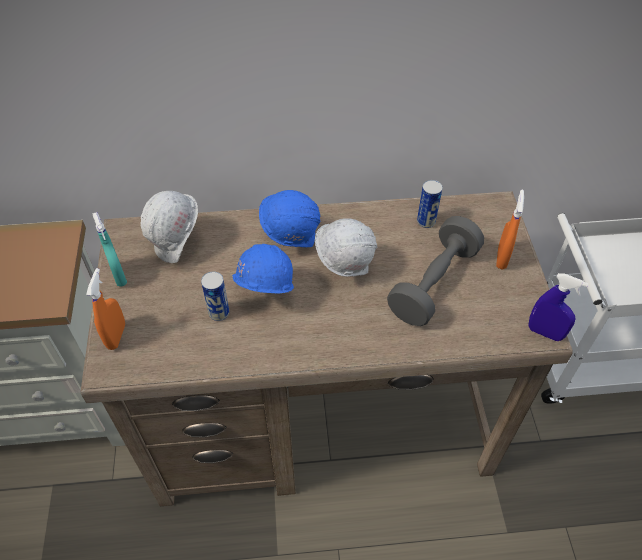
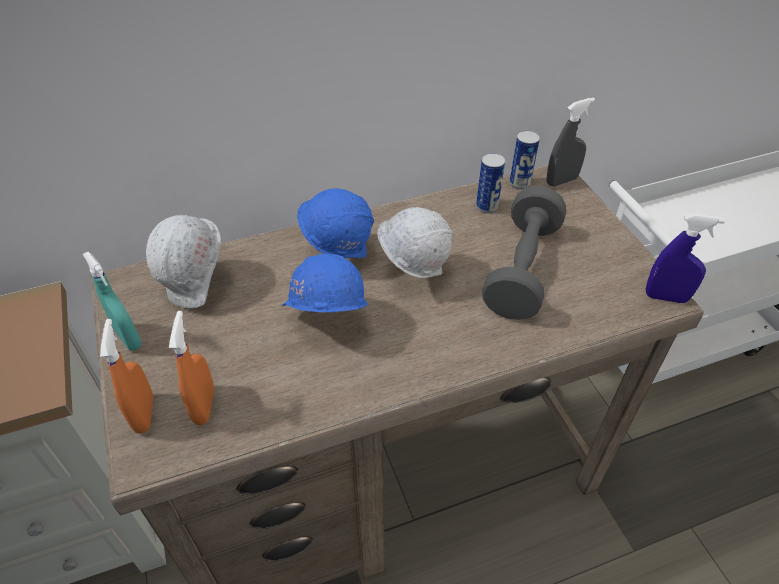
camera: 15 degrees left, 5 degrees down
(219, 313) = (275, 356): can -> can (519, 183)
(500, 210) = (561, 181): none -> grey spray bottle
(501, 258) = (585, 229): orange spray bottle -> orange spray bottle (204, 406)

